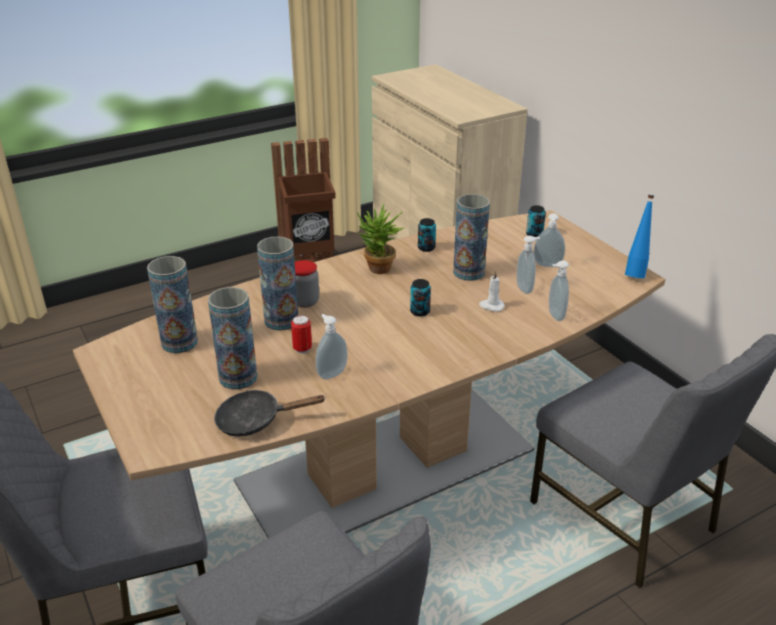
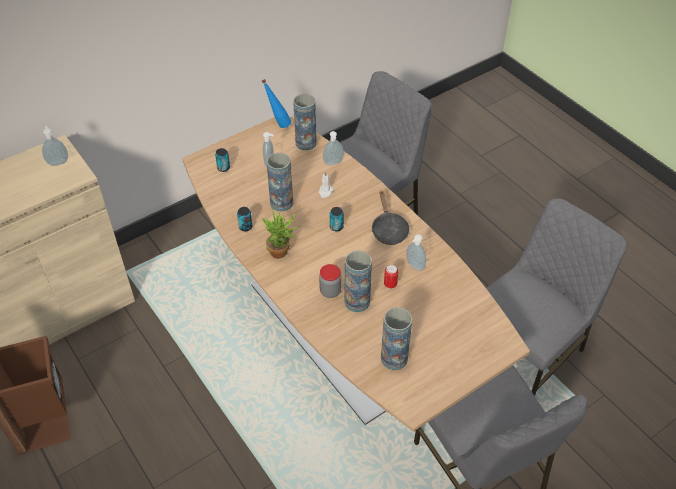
camera: 95 degrees left, 15 degrees up
(238, 377) = (428, 314): vase -> vase (306, 143)
(255, 420) = (468, 297): black frying pan -> black frying pan (389, 229)
(525, 288) = (301, 175): soap dispenser -> soap dispenser (58, 162)

